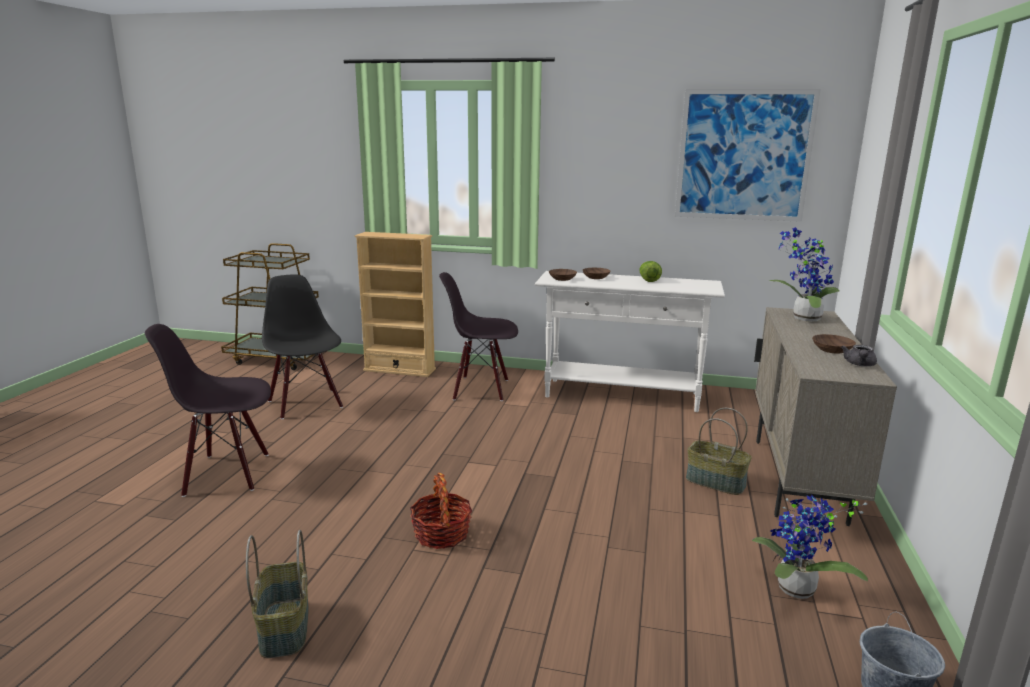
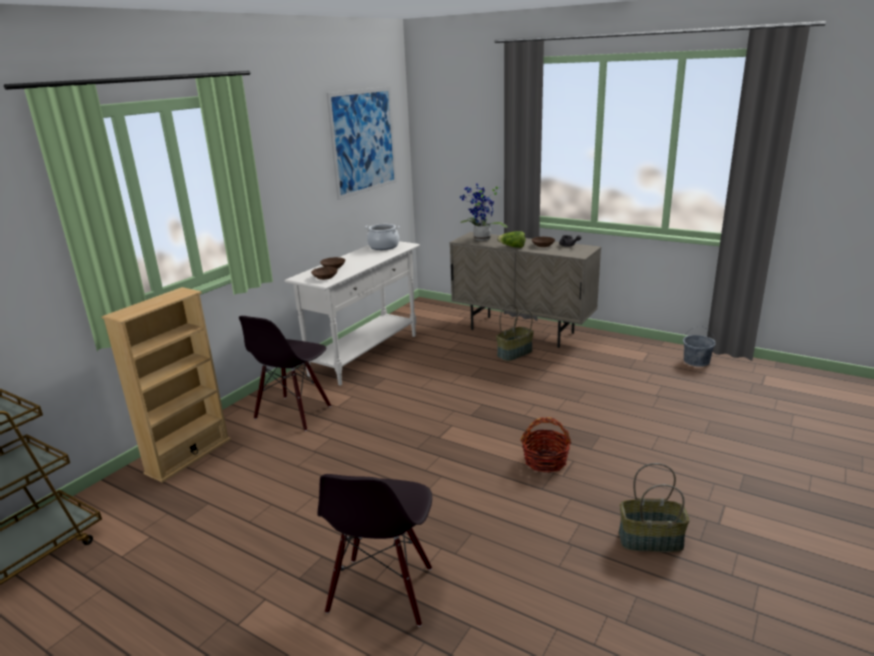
camera: 70 degrees left, 5 degrees up
(306, 404) = (228, 530): black chair -> none
(648, 279) = (359, 254): lettuce -> lettuce (512, 247)
(689, 283) = (383, 246): none -> cooking pot
(796, 592) = (627, 361): potted plant -> none

